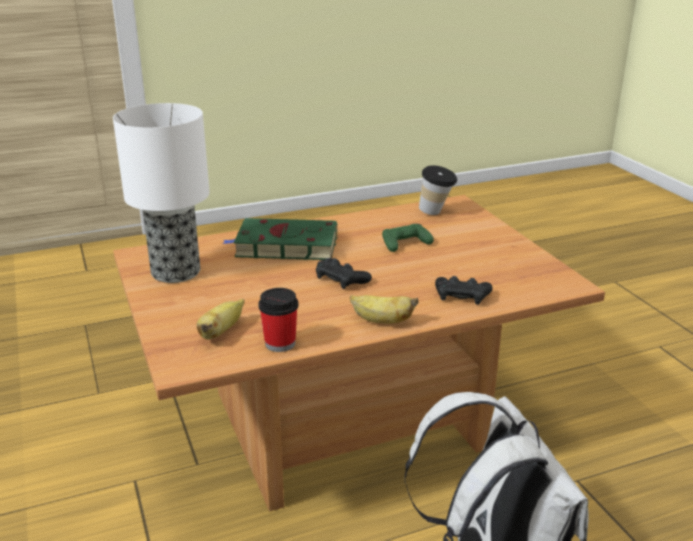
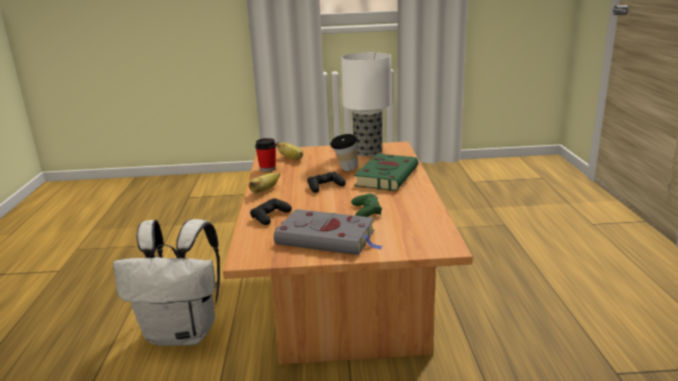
camera: 110 degrees right, 5 degrees down
(436, 213) = (424, 232): cup -> cup (345, 169)
(487, 252) = (328, 238): none -> grey book

